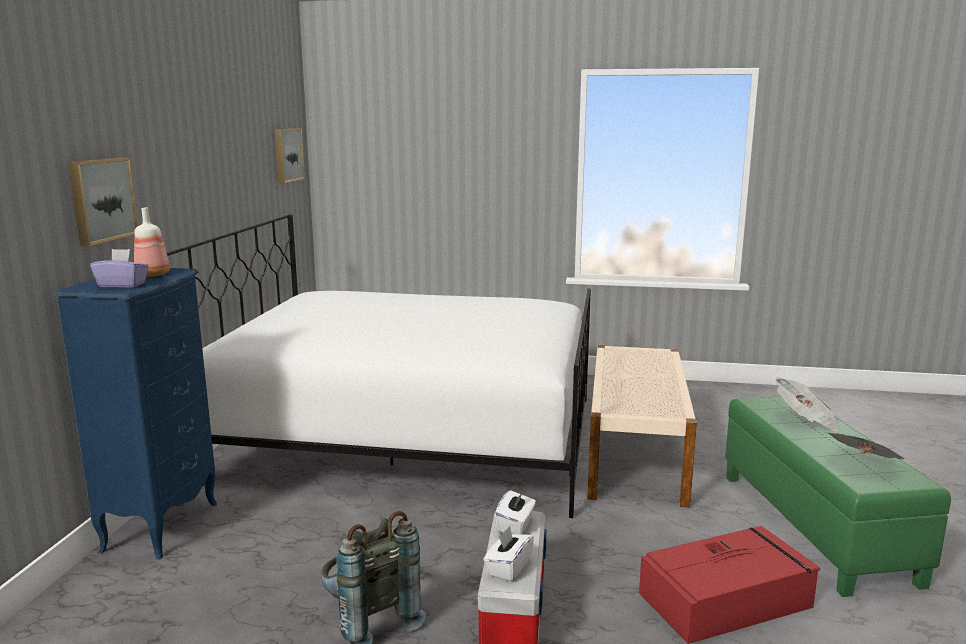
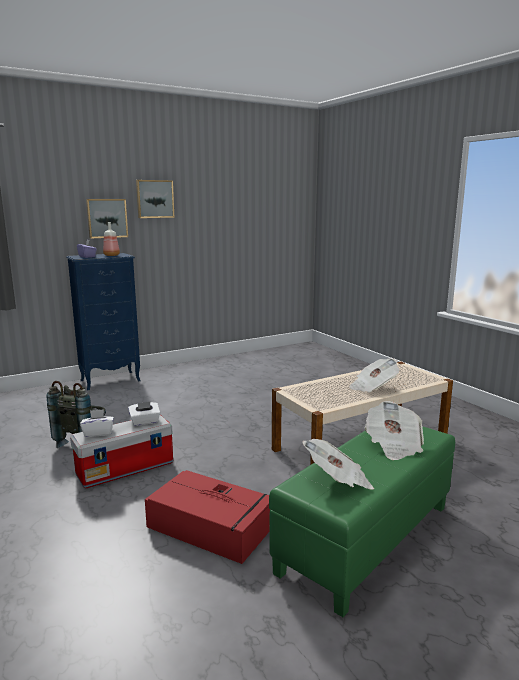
camera: 50 degrees right, 0 degrees up
(287, 154) = (287, 207): picture -> picture (154, 199)
(408, 436) = (264, 386): white bed -> none
(654, 378) = (373, 387): none -> newspaper

